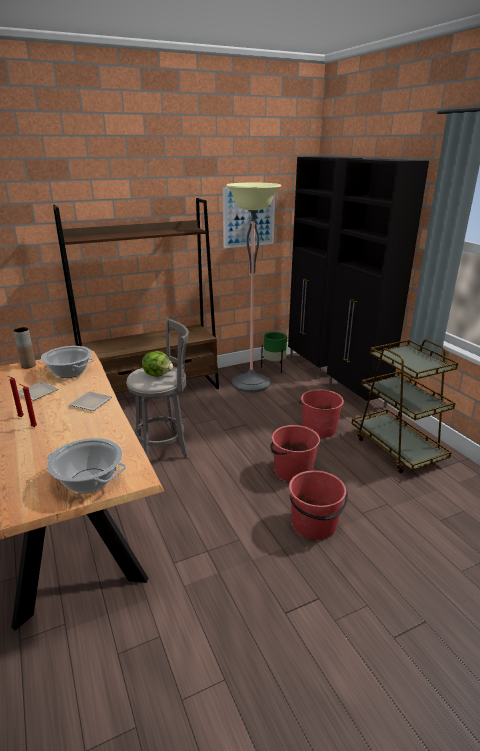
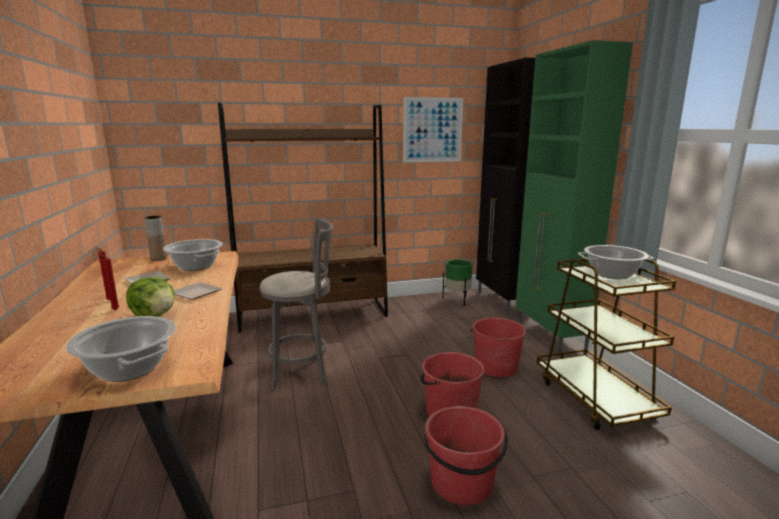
camera: 10 degrees right, 10 degrees down
(158, 374) = (296, 278): lettuce -> lettuce (155, 315)
(251, 383) = (426, 313): floor lamp -> none
(356, 397) = (550, 336): black cabinet -> green cabinet
(412, 357) = (612, 274): none -> cooking pot

